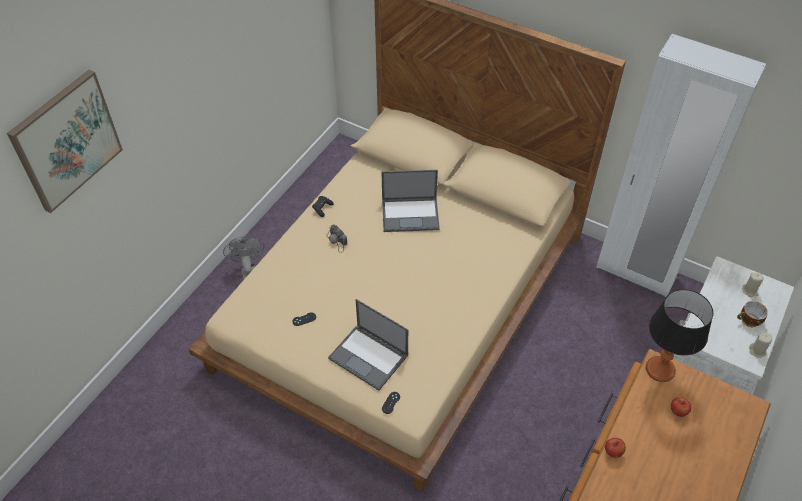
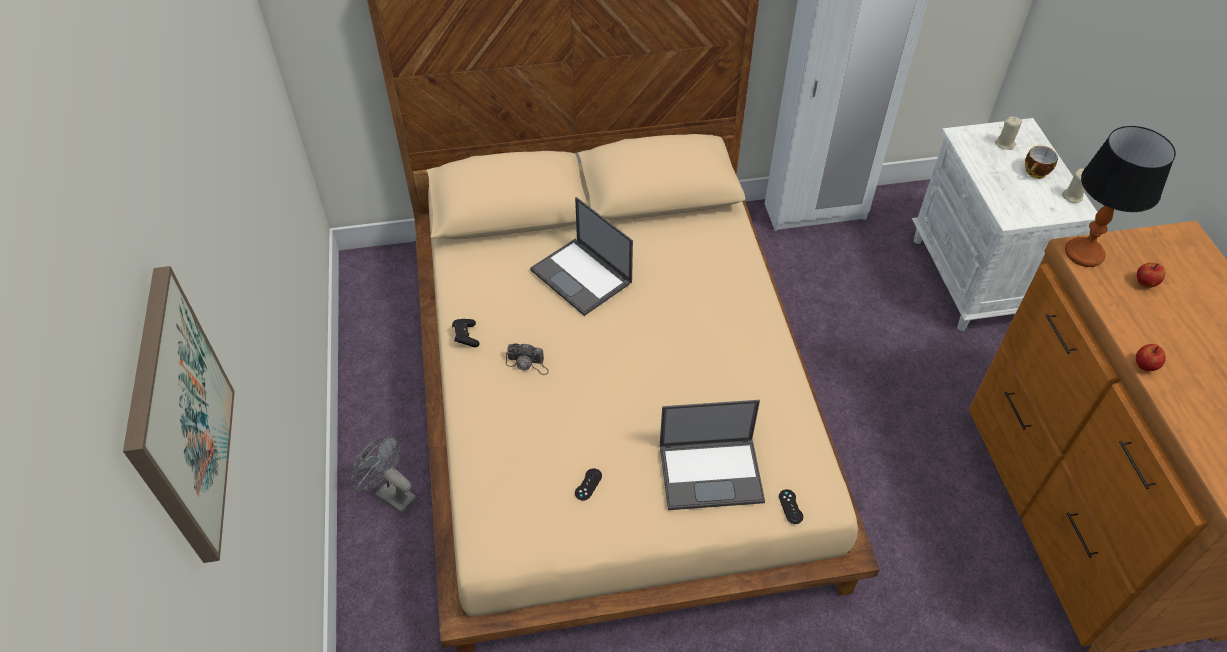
camera: 40 degrees left, 0 degrees up
(411, 214) = (582, 277): laptop -> laptop turned 90 degrees clockwise

